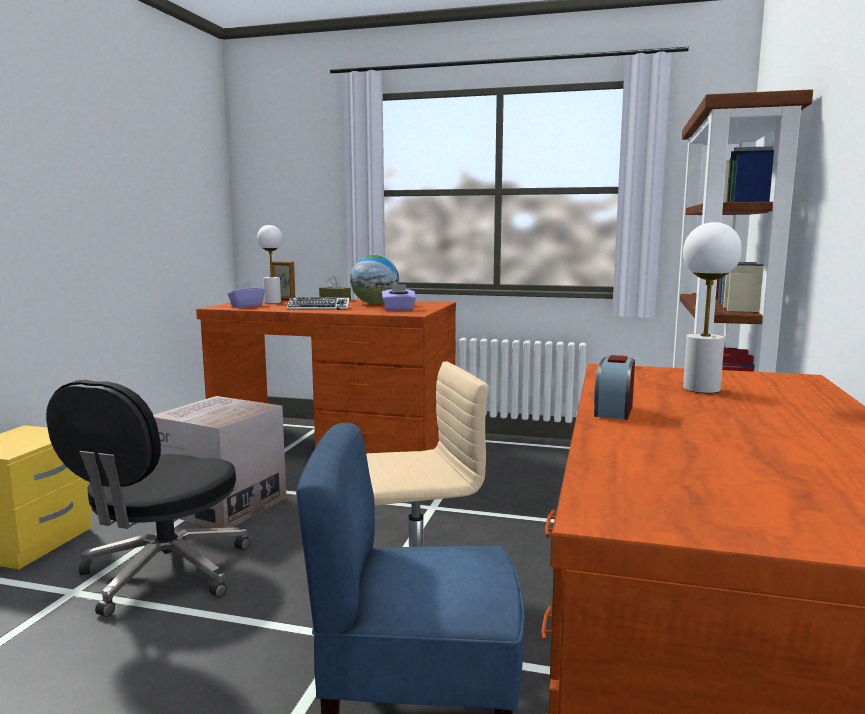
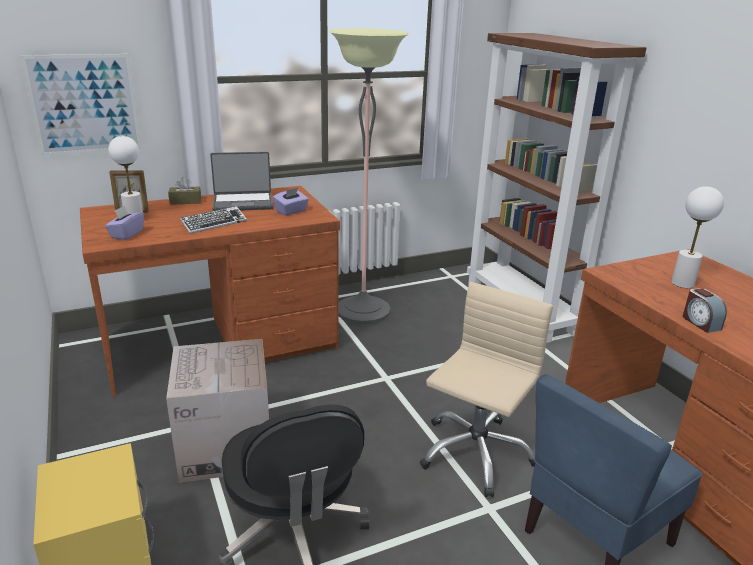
camera: 40 degrees left, 15 degrees up
(283, 212) = (84, 104): none -> picture
(375, 303) = (243, 203): globe -> laptop
(501, 456) = (363, 310): none -> floor lamp

